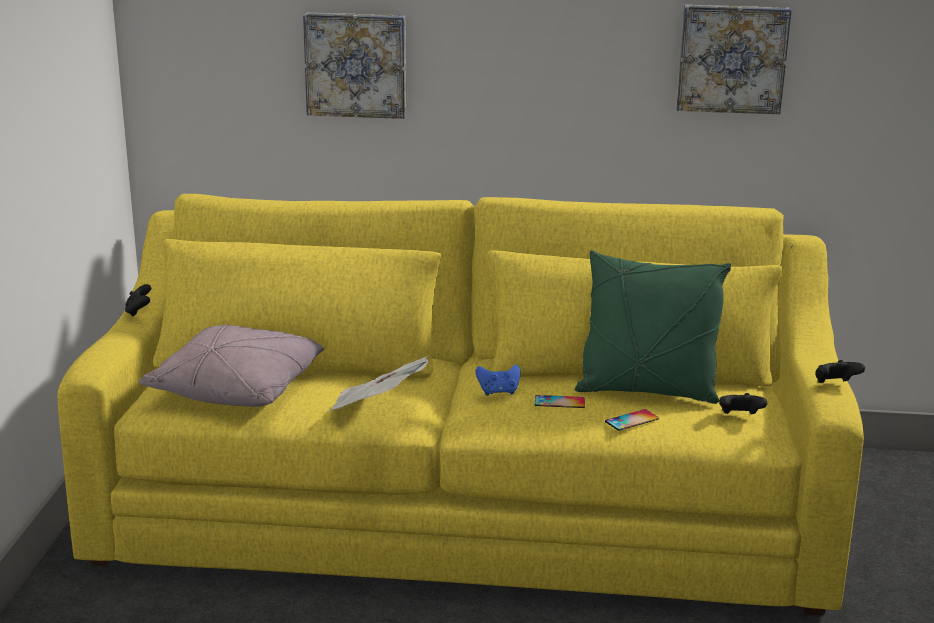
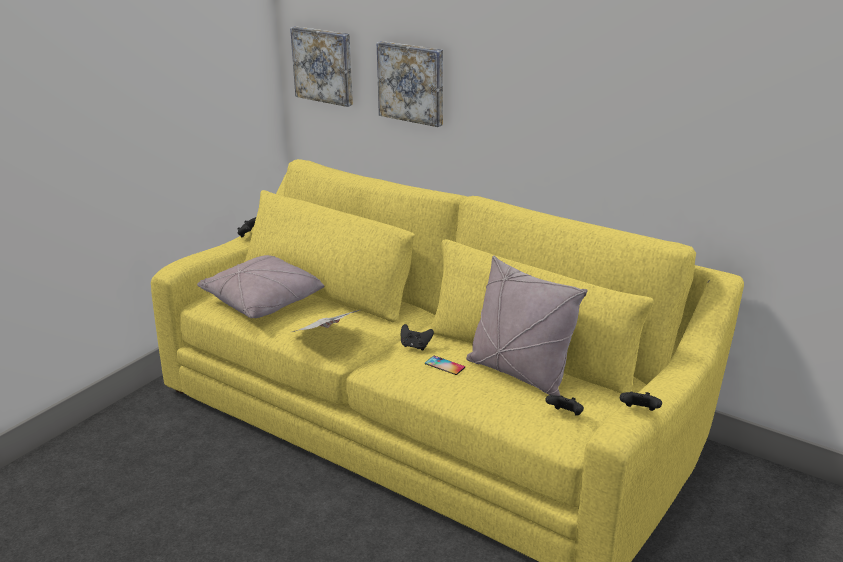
camera: 30 degrees right, 5 degrees up
(498, 392) = (415, 346): blue game controller -> black game controller
(631, 420) = (478, 394): phone -> none
(647, 391) = (519, 373): green pillow -> purple pillow
(731, 58) = (679, 112): picture -> picture (324, 65)

